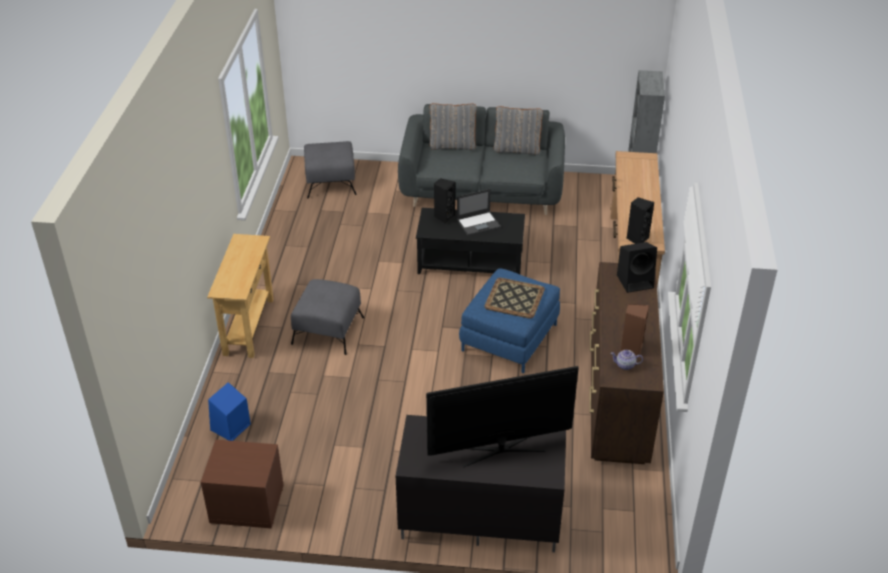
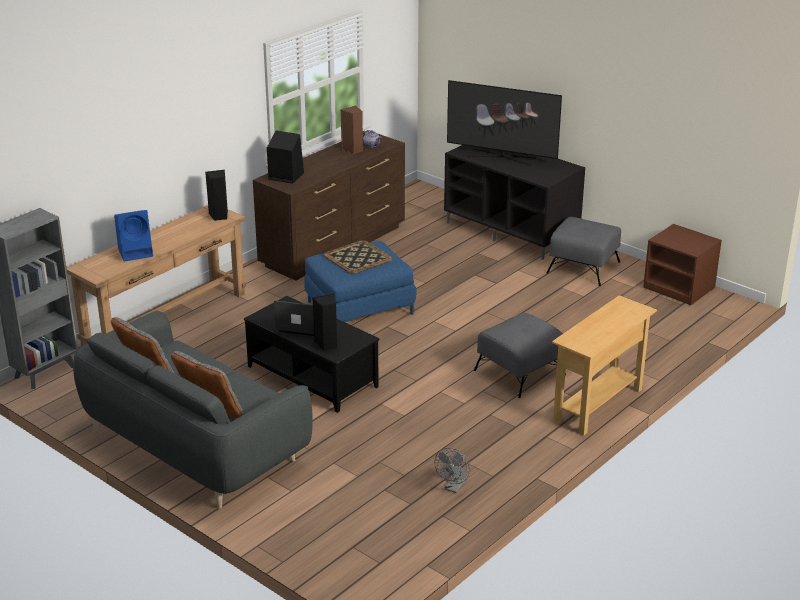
camera: 145 degrees left, 10 degrees down
(230, 428) = (666, 335): blue speaker -> blue speaker (136, 252)
(303, 228) = (453, 488): none -> grey fan
(331, 182) = (358, 539): grey ottoman -> grey ottoman (583, 267)

